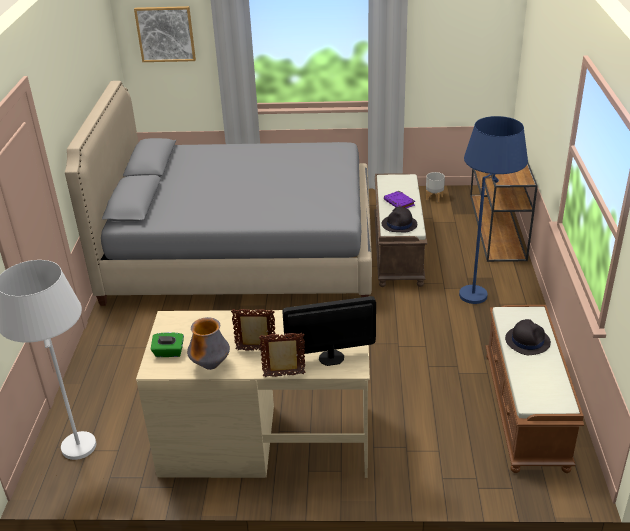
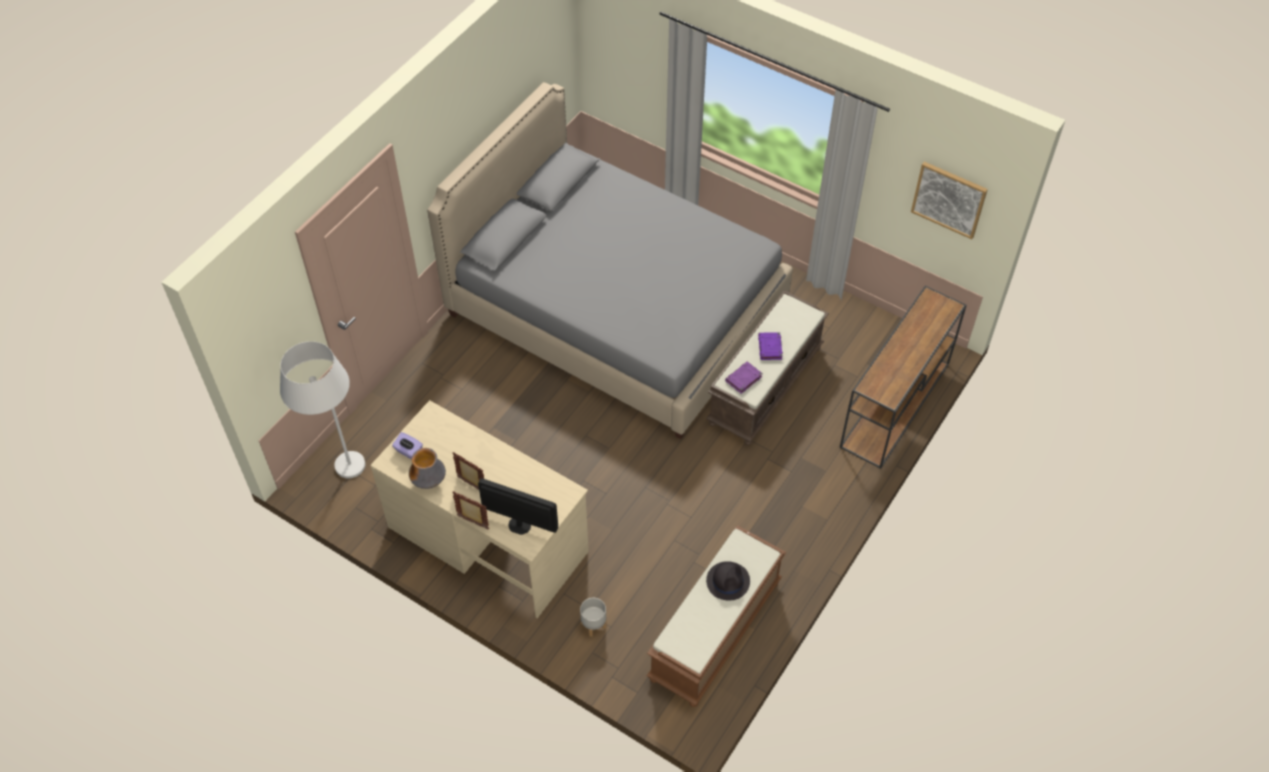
camera: 30 degrees right, 20 degrees up
(165, 34) = (624, 41): picture -> picture (949, 199)
(168, 352) = (408, 451): green tissue box -> purple tissue box
(399, 224) = (743, 379): black hat -> purple book
(434, 198) = (867, 329): grey planter -> grey planter (593, 625)
(482, 289) = (802, 479): blue floor lamp -> none

